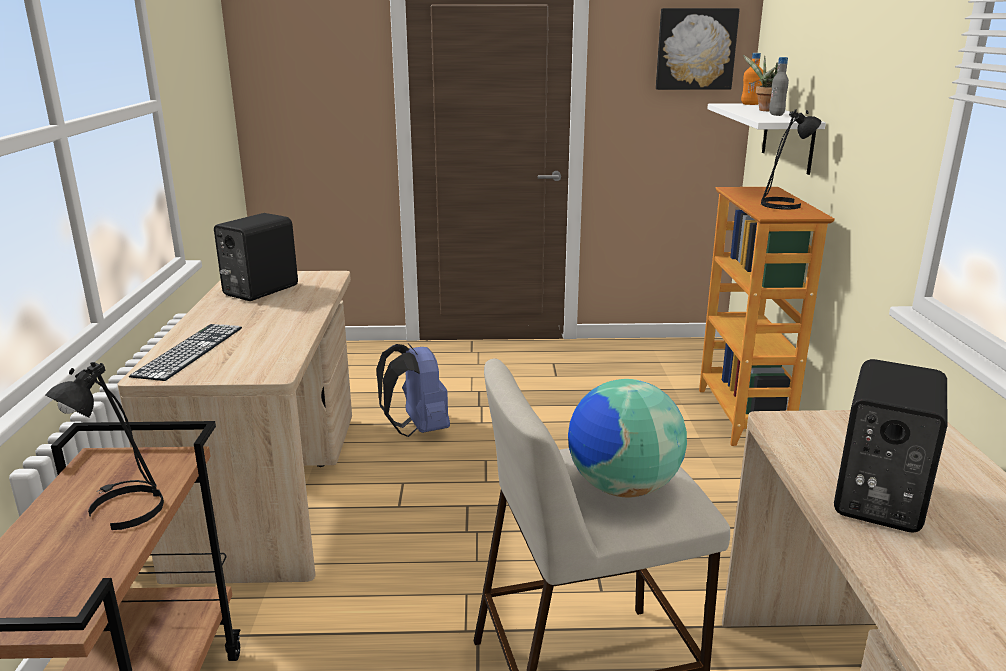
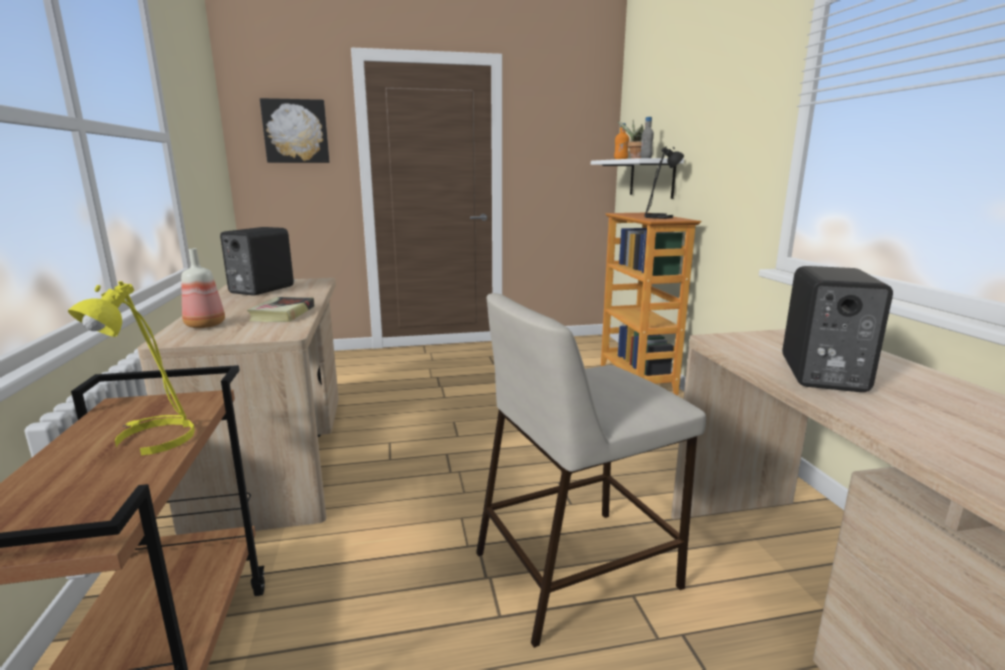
camera: 10 degrees left, 5 degrees down
(123, 508) = (152, 438): black table lamp -> yellow table lamp
(189, 351) = (205, 325): keyboard -> bottle
(276, 337) = (283, 314): none -> book
(418, 429) = (394, 405): blue backpack -> none
(622, 487) = (610, 392): globe -> none
(695, 49) = (578, 125): picture -> picture (296, 131)

